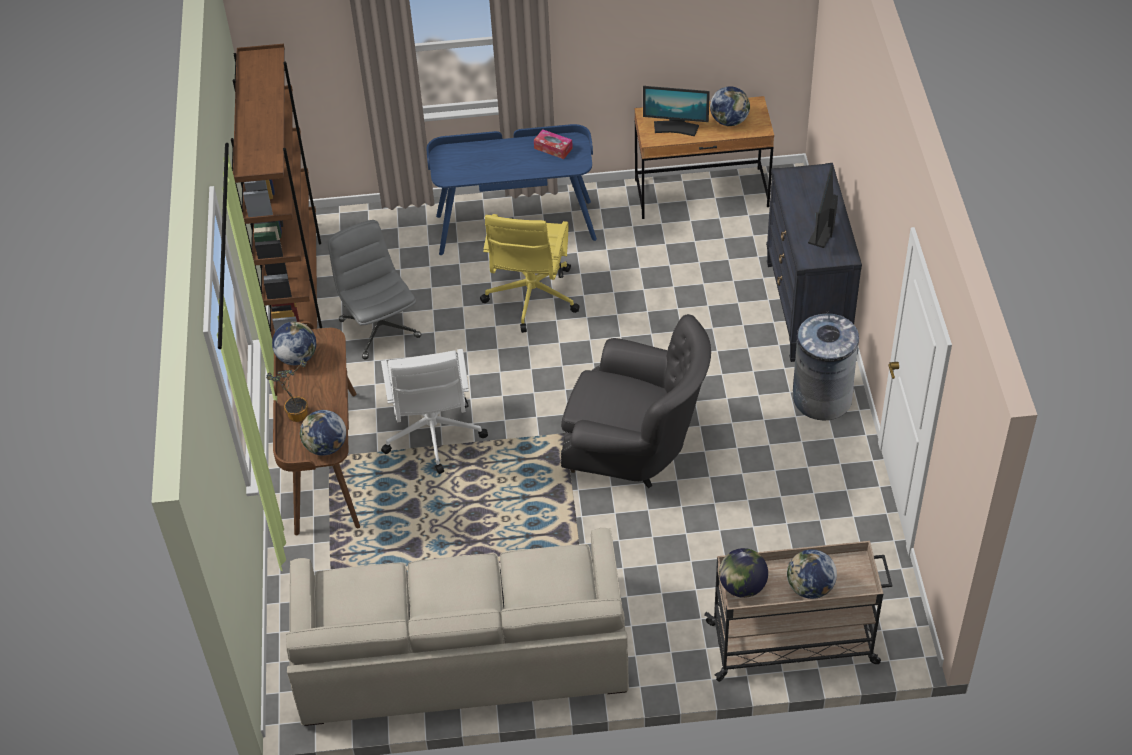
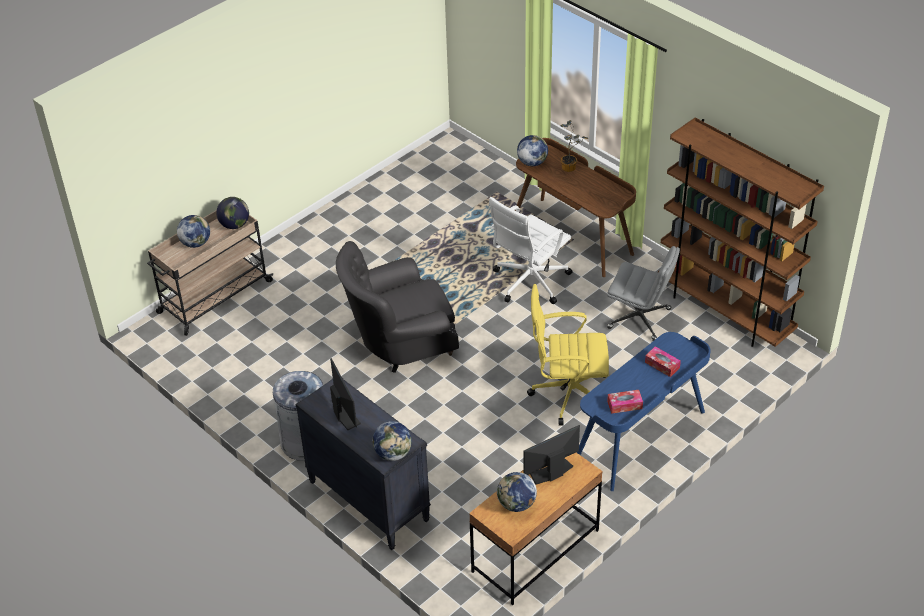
camera: 140 degrees right, 5 degrees down
(297, 357) = (609, 191): globe -> globe (393, 453)
(433, 435) = (529, 282): white office chair -> white office chair turned 90 degrees counterclockwise
(460, 649) = (394, 201): beige sofa -> none
(481, 161) = (662, 365): none -> tissue box
(531, 298) = (568, 394): yellow office chair -> yellow office chair turned 60 degrees counterclockwise

